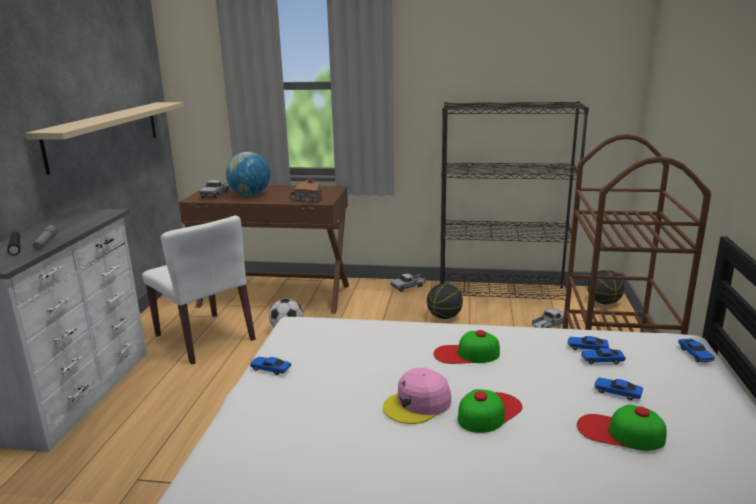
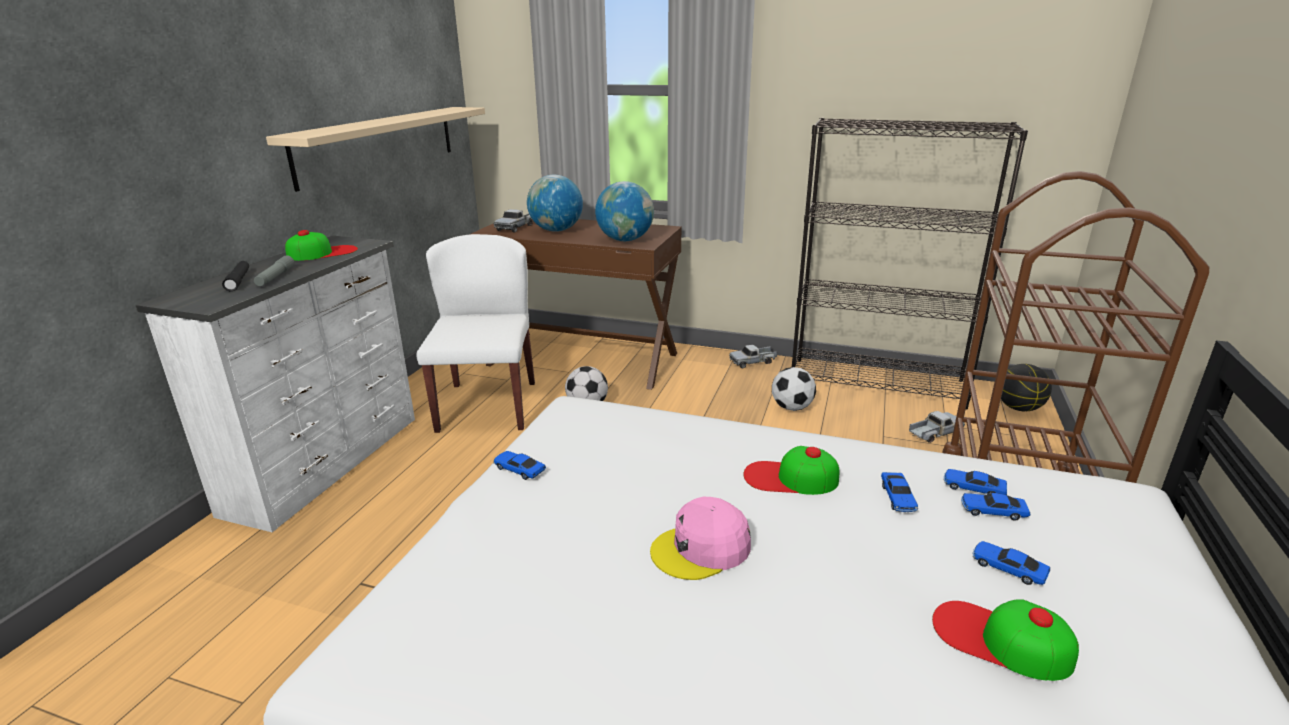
camera: 10 degrees right, 5 degrees up
(205, 337) = (487, 405): white chair -> white chair turned 150 degrees counterclockwise
(307, 199) = (625, 240): toy house -> globe
(444, 317) = (791, 407): basketball -> football
(489, 412) = (802, 575): cap -> cap (323, 253)
(695, 354) = (1146, 519): toy car -> toy car (897, 498)

